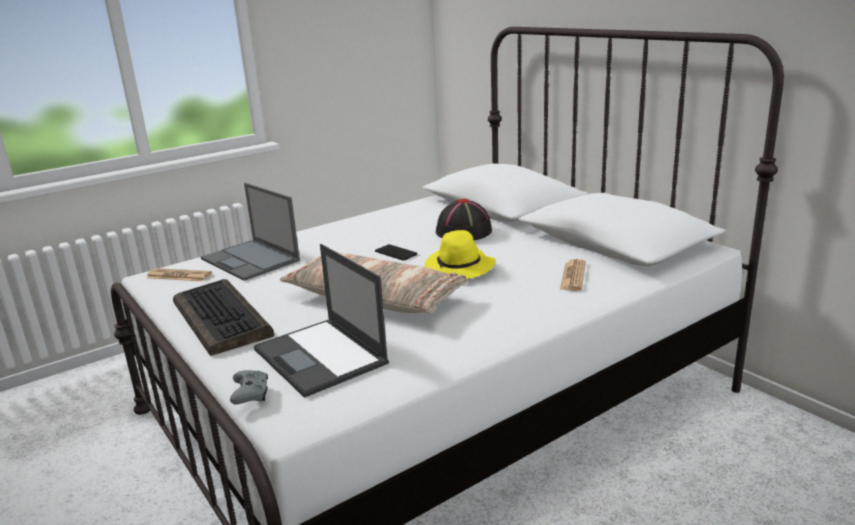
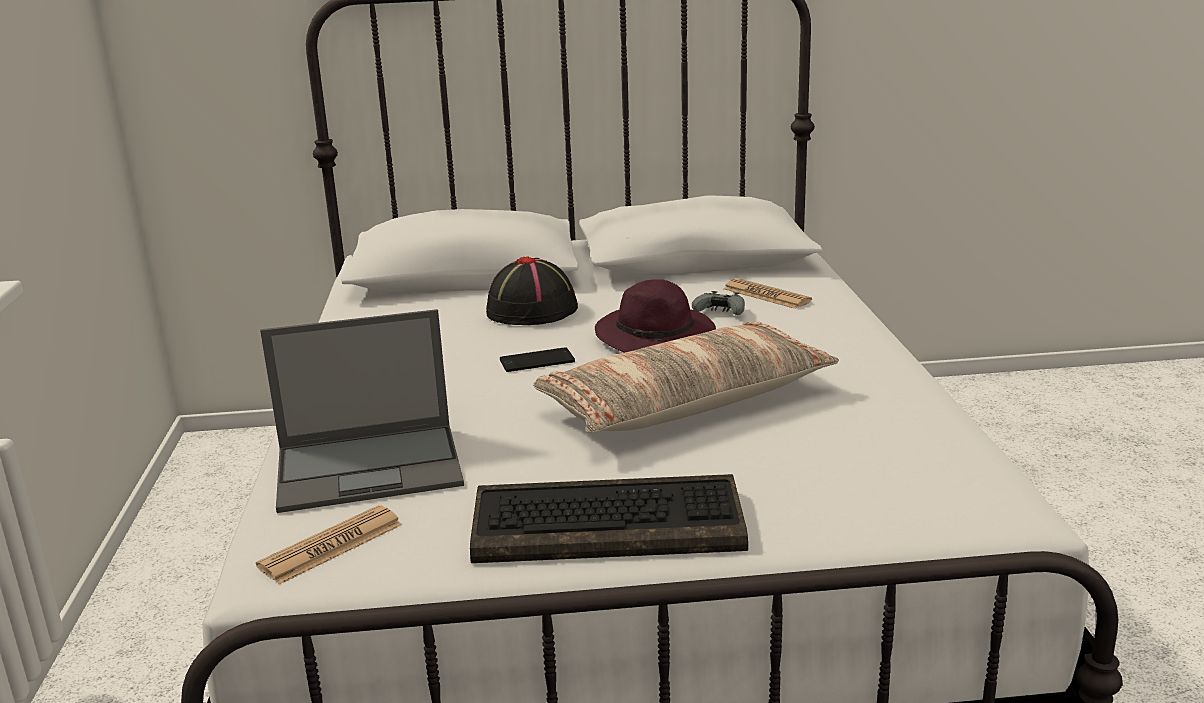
camera: 60 degrees left, 0 degrees up
(251, 394) = (920, 529): grey game controller -> grey game controller (720, 312)
(321, 357) = (839, 468): laptop -> none
(460, 268) = (657, 338): yellow hat -> purple hat

